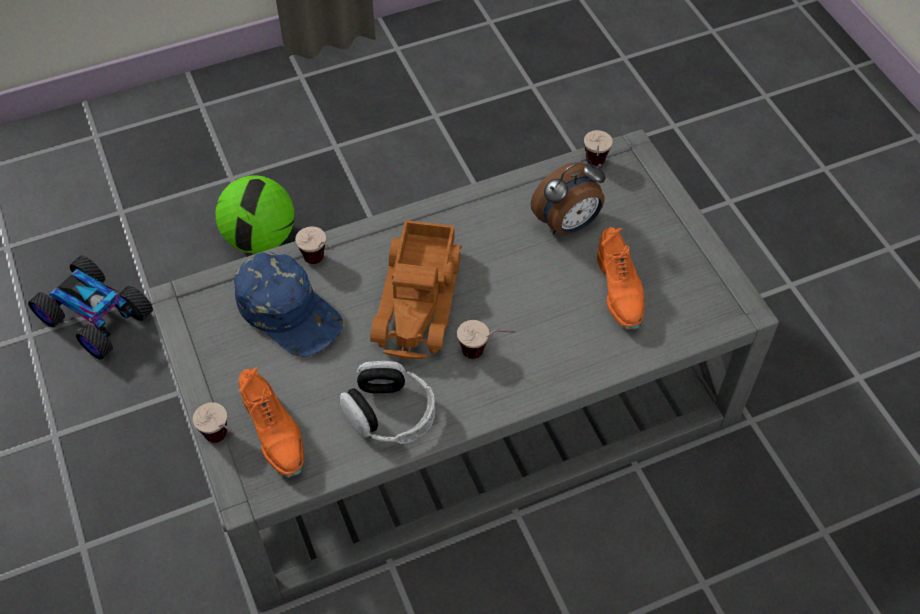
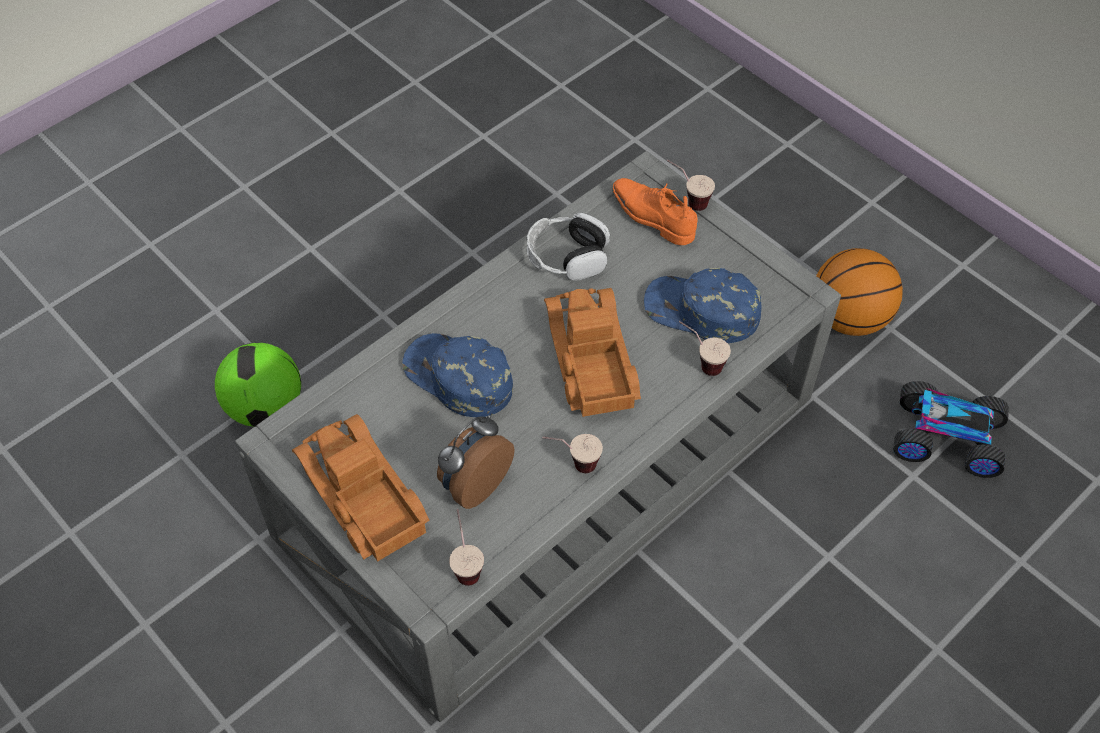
camera: 160 degrees right, 0 degrees up
(85, 459) = (849, 318): none -> basketball
(260, 239) = (849, 578): football -> football (265, 407)
(485, 353) = (508, 329): cup -> cup (572, 465)
(552, 317) = (457, 377): none -> blue cap
(620, 290) = (400, 427): orange shoe -> none
(669, 239) = (361, 497): none -> toy truck

